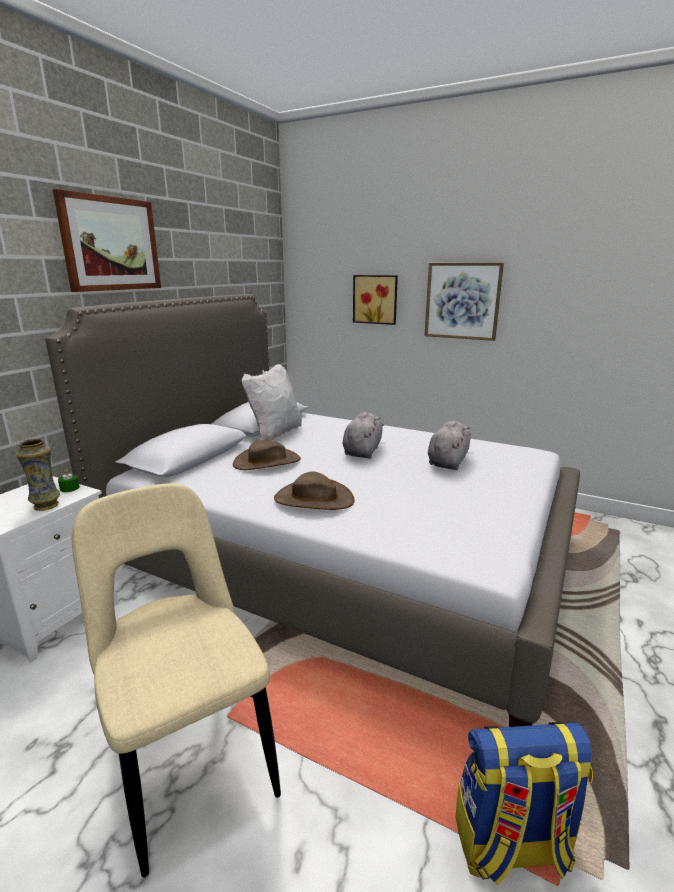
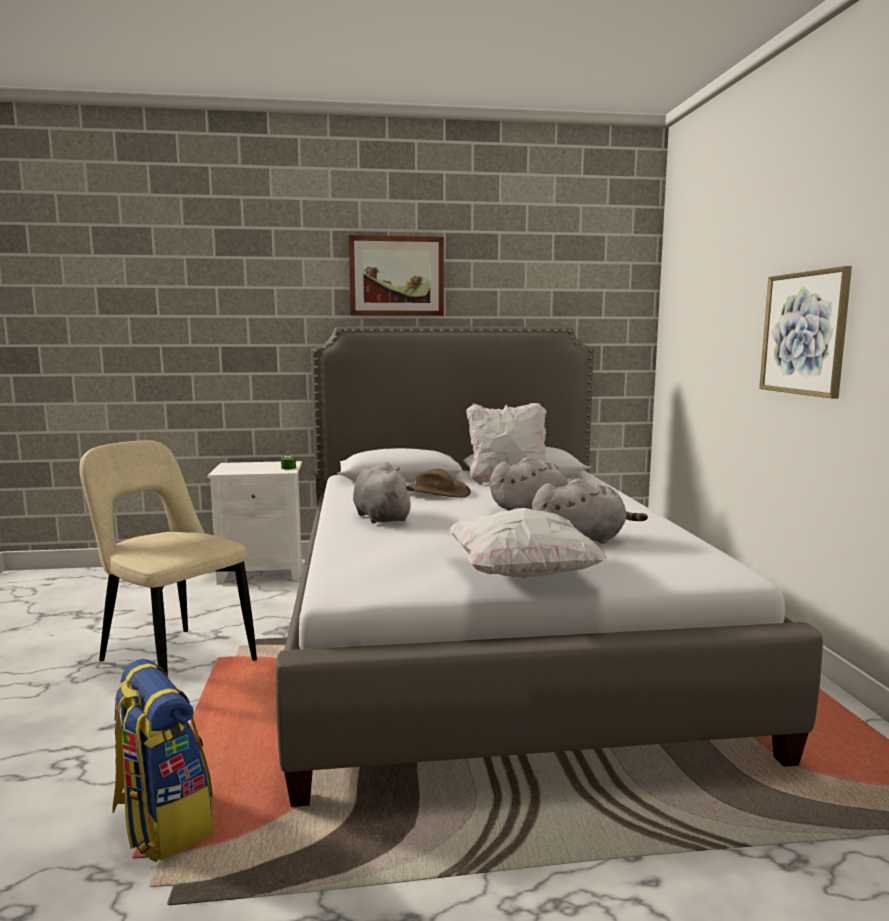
camera: 55 degrees right, 10 degrees down
(46, 505) = (257, 471): vase -> none
(188, 756) = (173, 659): beige chair -> beige chair turned 75 degrees counterclockwise
(313, 499) = (381, 517): brown hat -> grey plush toy
(375, 299) = (723, 335): picture -> none
(505, 497) = (523, 574): none -> white pillow

